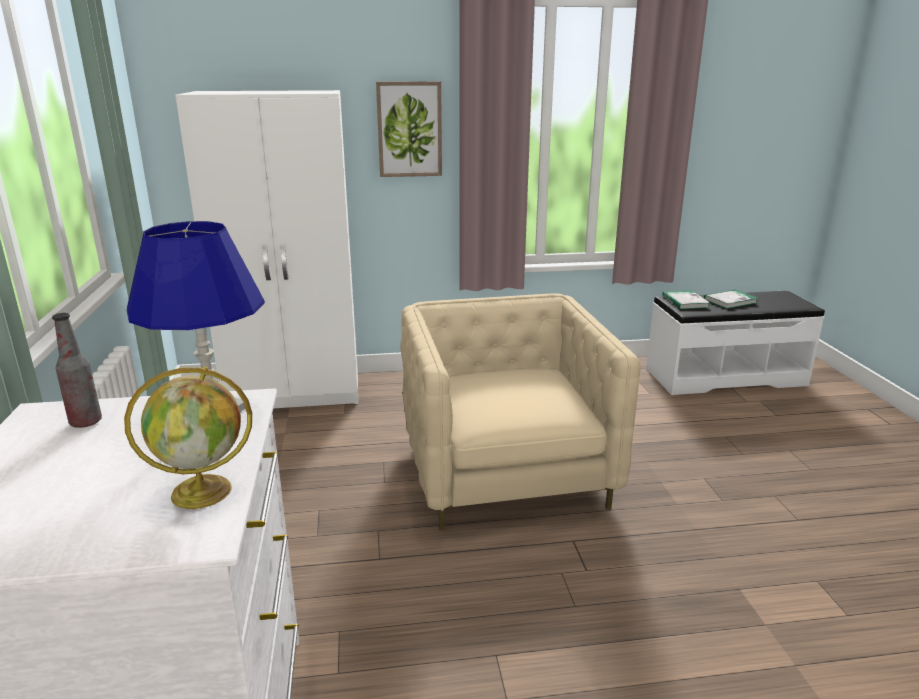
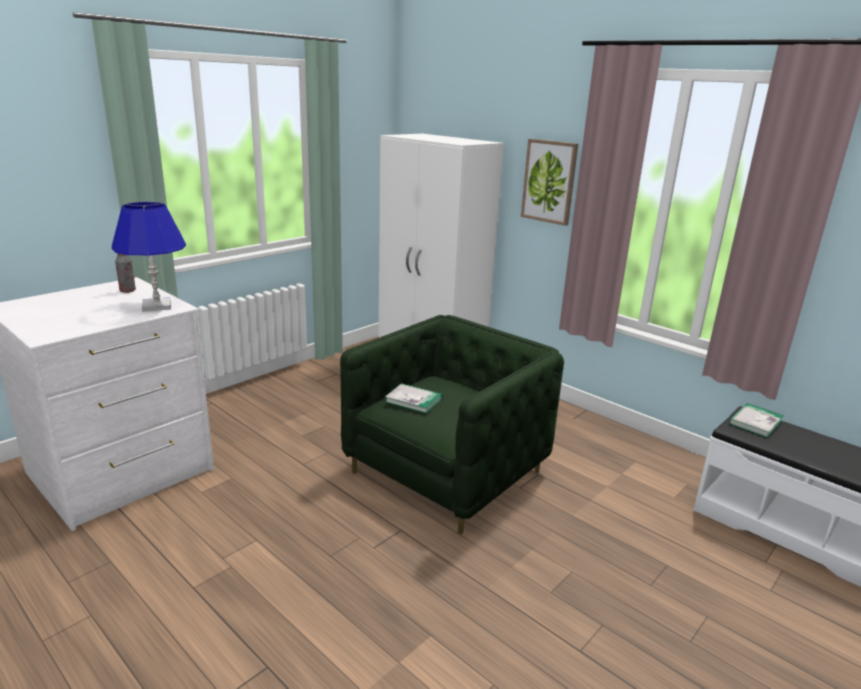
camera: 50 degrees right, 0 degrees up
(203, 491) = (80, 326): globe -> none
(506, 473) = (447, 472): beige armchair -> green armchair
(730, 301) = (813, 445): book -> book (413, 400)

